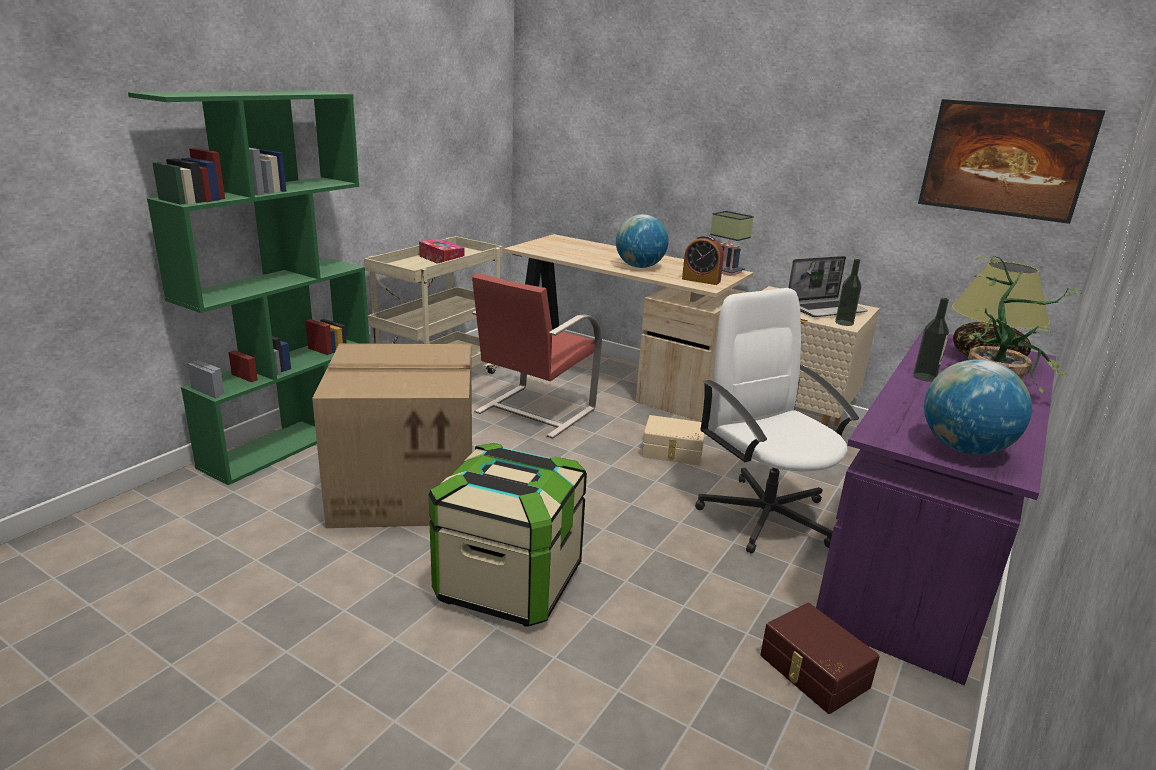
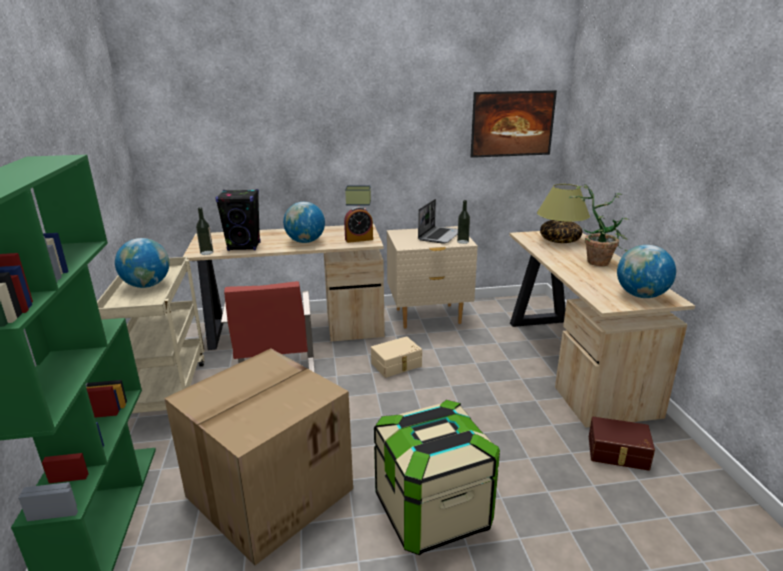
camera: 40 degrees left, 0 degrees up
(441, 259) = (147, 285): tissue box -> globe
(573, 254) = (244, 246): none -> black speaker
(765, 515) = (490, 378): white office chair -> none
(922, 555) = (573, 361): purple desk -> beige desk
(924, 377) = (561, 262): bottle -> bottle (206, 252)

